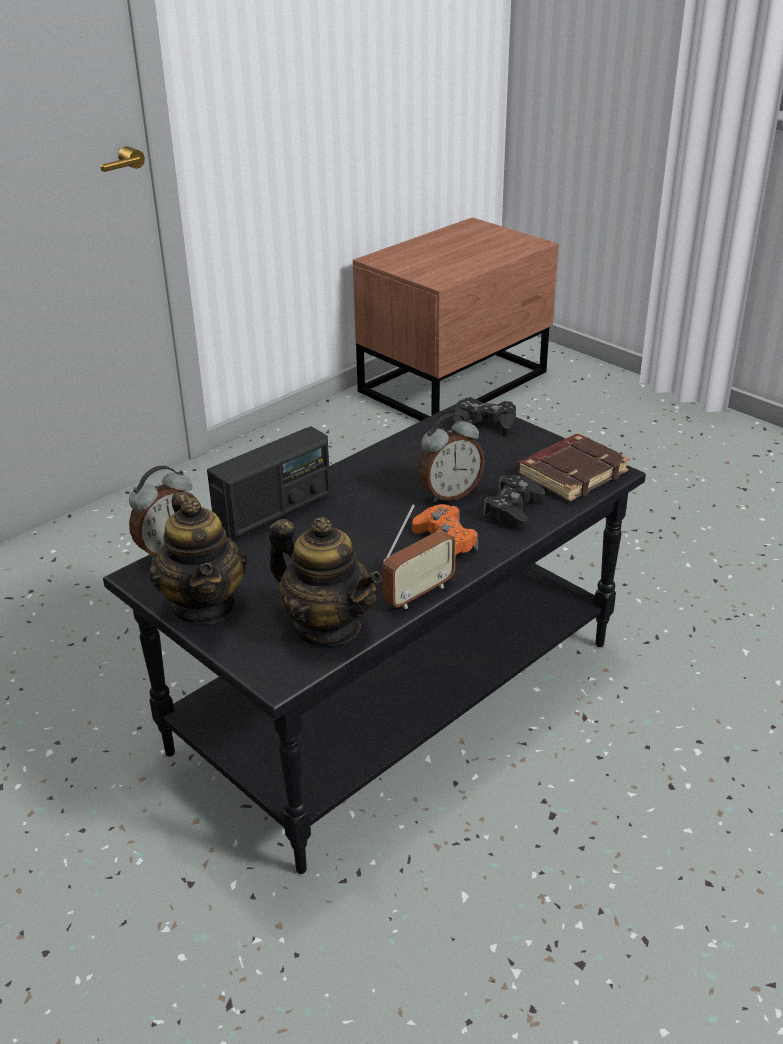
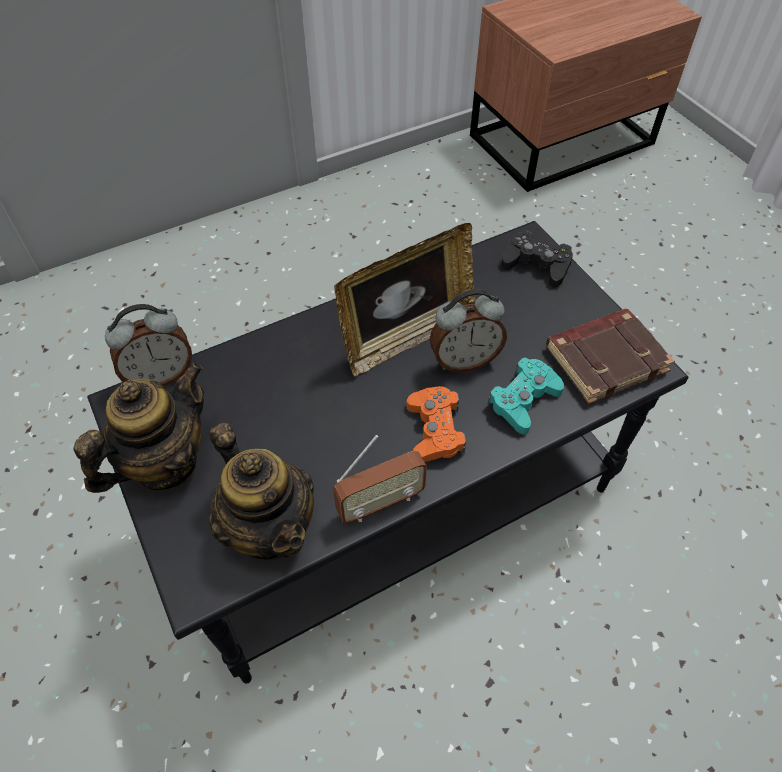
camera: 15 degrees right, 20 degrees up
(204, 605) = (164, 462): teapot -> teapot turned 135 degrees counterclockwise
(274, 511) = (279, 343): radio -> none
(391, 488) = (407, 337): none -> picture frame
(513, 510) = (523, 400): black game controller -> turquoise game controller

